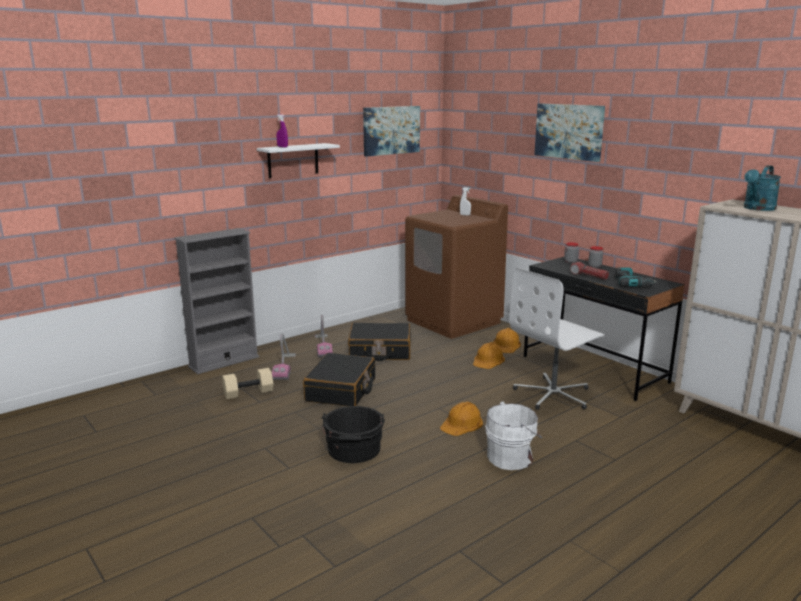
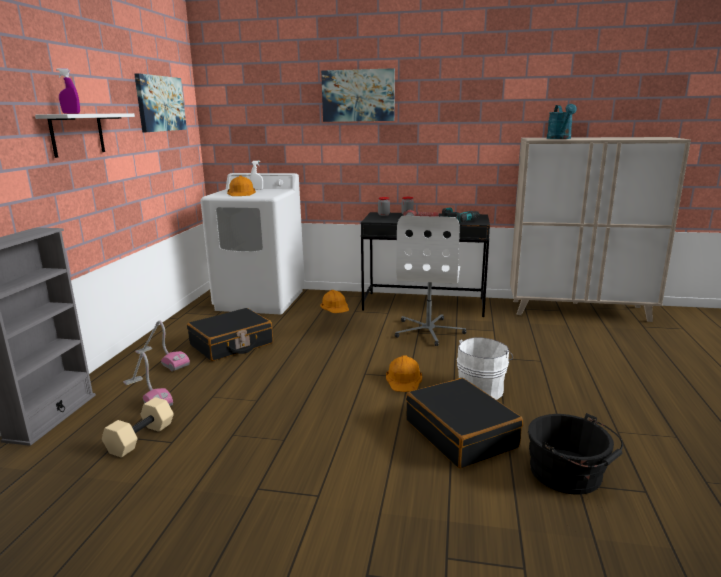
camera: 40 degrees left, 0 degrees up
(341, 390) = (249, 393): black suitcase -> black suitcase (461, 434)
(354, 451) = (355, 445): black bucket -> black bucket (569, 474)
(453, 321) = (261, 300): brown washing machine -> white washing machine
(488, 360) = (340, 322): orange hard hat -> orange hard hat (241, 193)

